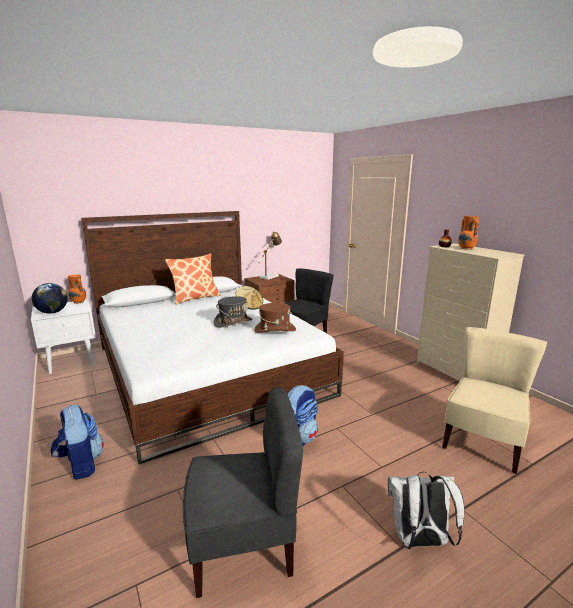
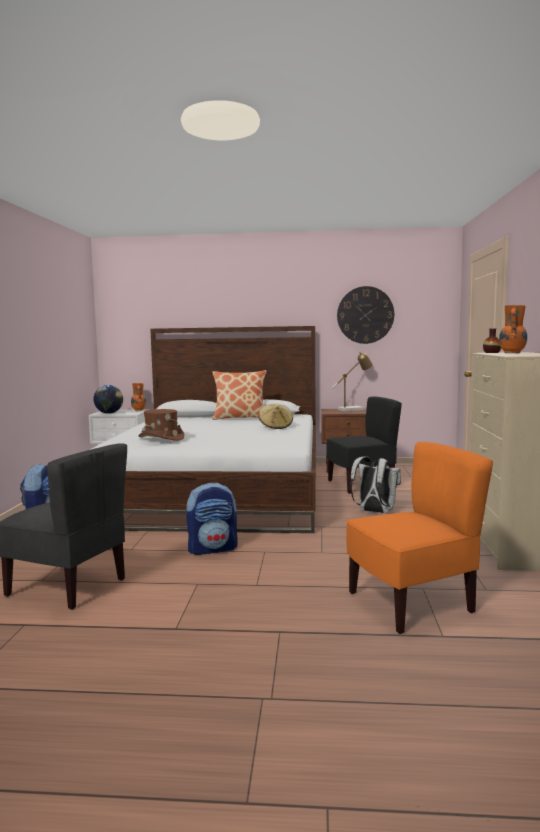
camera: 35 degrees right, 10 degrees down
(233, 322) = (232, 433): grey hat -> none
(272, 201) = (365, 315): none -> wall clock
(275, 330) = (258, 441): brown hat -> brown hat (161, 438)
(419, 541) = (198, 631): white backpack -> white backpack (374, 512)
(482, 442) = (411, 604): beige chair -> orange chair

